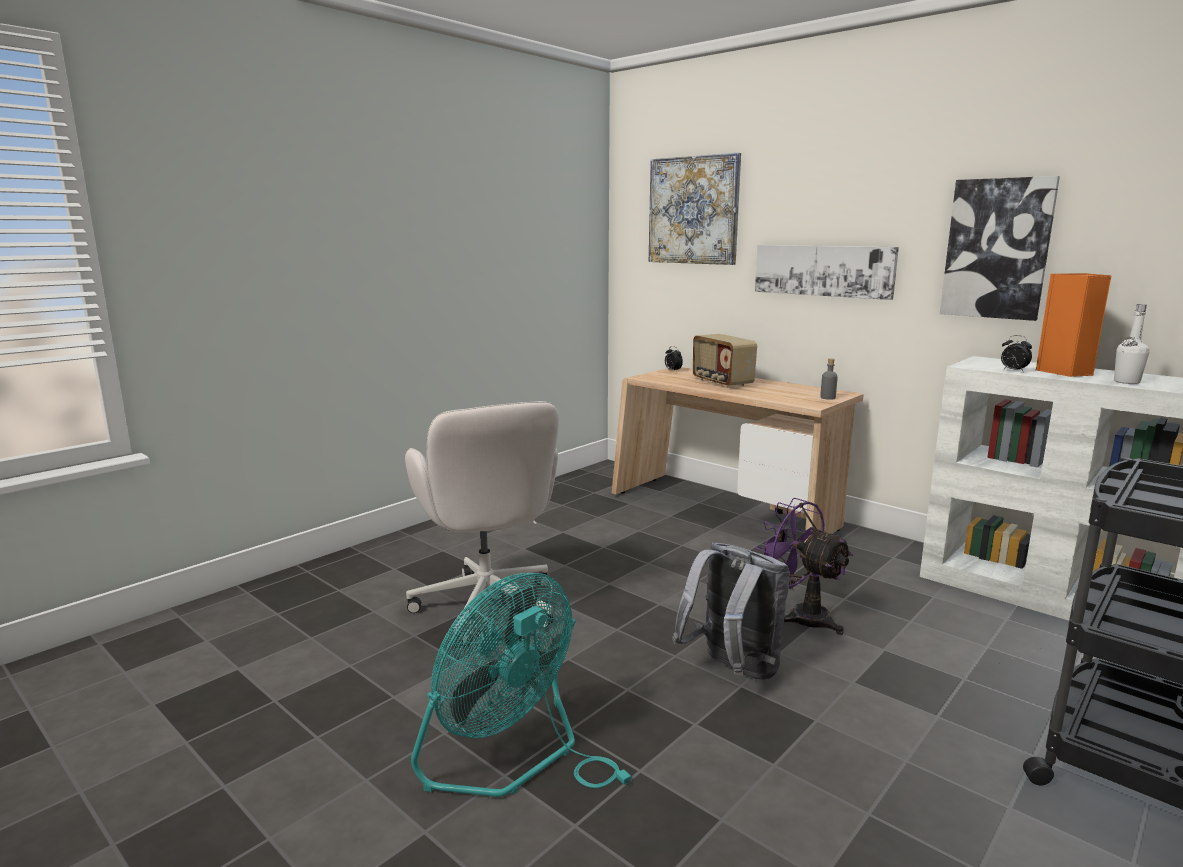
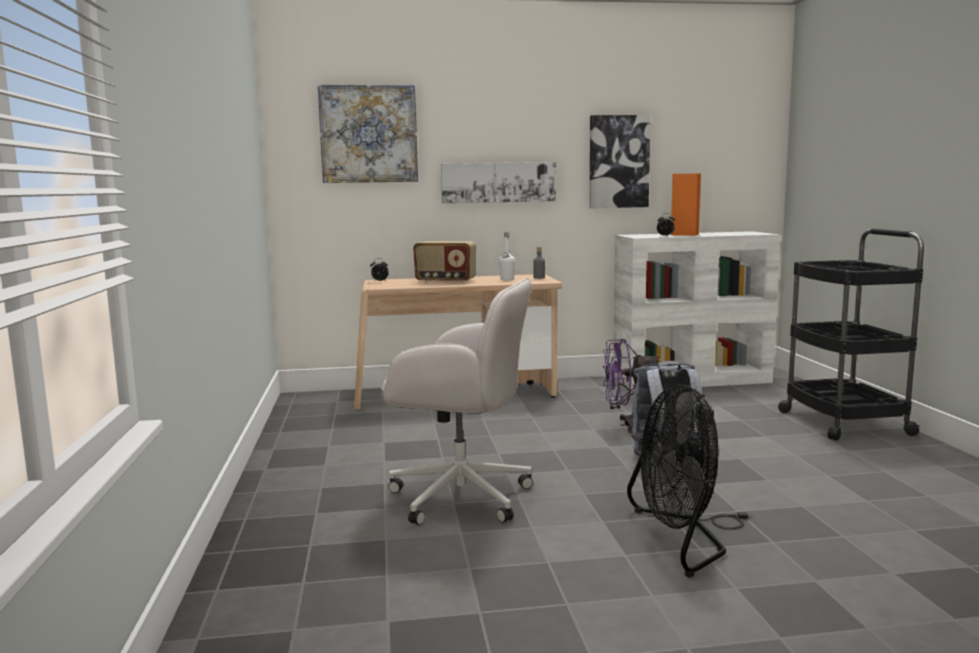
camera: 50 degrees left, 5 degrees down
(527, 756) = (686, 536): turquoise fan -> black fan
(1126, 382) = (720, 234): white bottle -> white bottle (507, 279)

